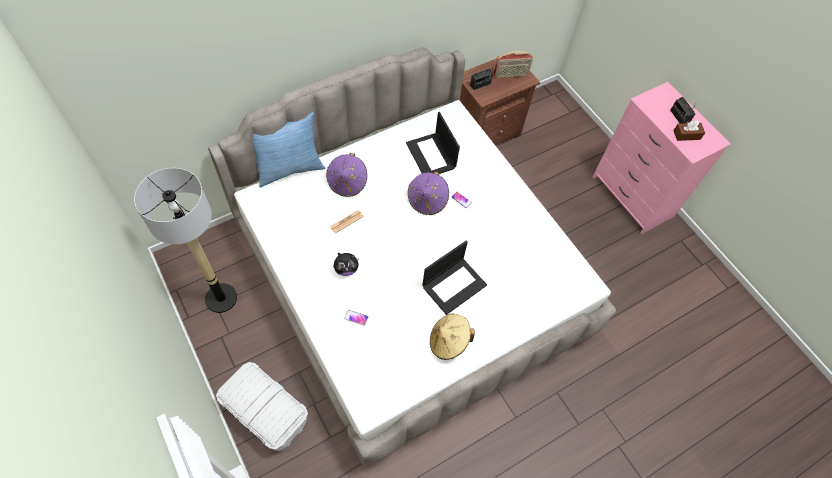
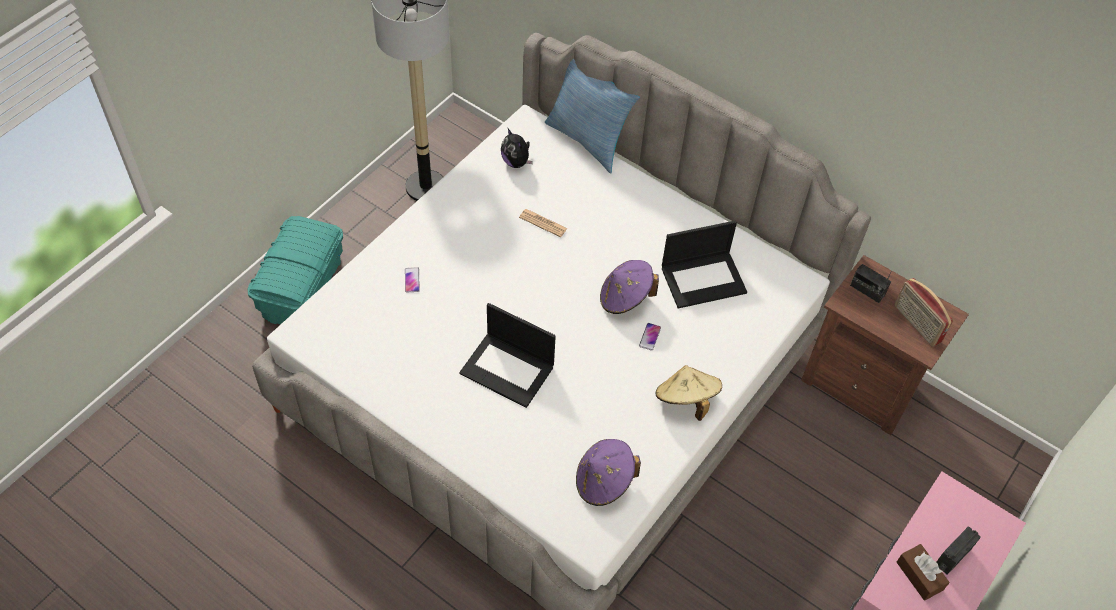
camera: 70 degrees right, 5 degrees down
(266, 413) = (301, 287): white storage box -> turquoise storage box
(346, 269) = (474, 247): plush toy -> plush toy (516, 162)
(347, 183) = (602, 203): purple hat -> purple hat (604, 482)
(431, 156) = (704, 279): laptop -> laptop turned 150 degrees counterclockwise
(448, 342) = (421, 388): beige hat -> beige hat (686, 400)

